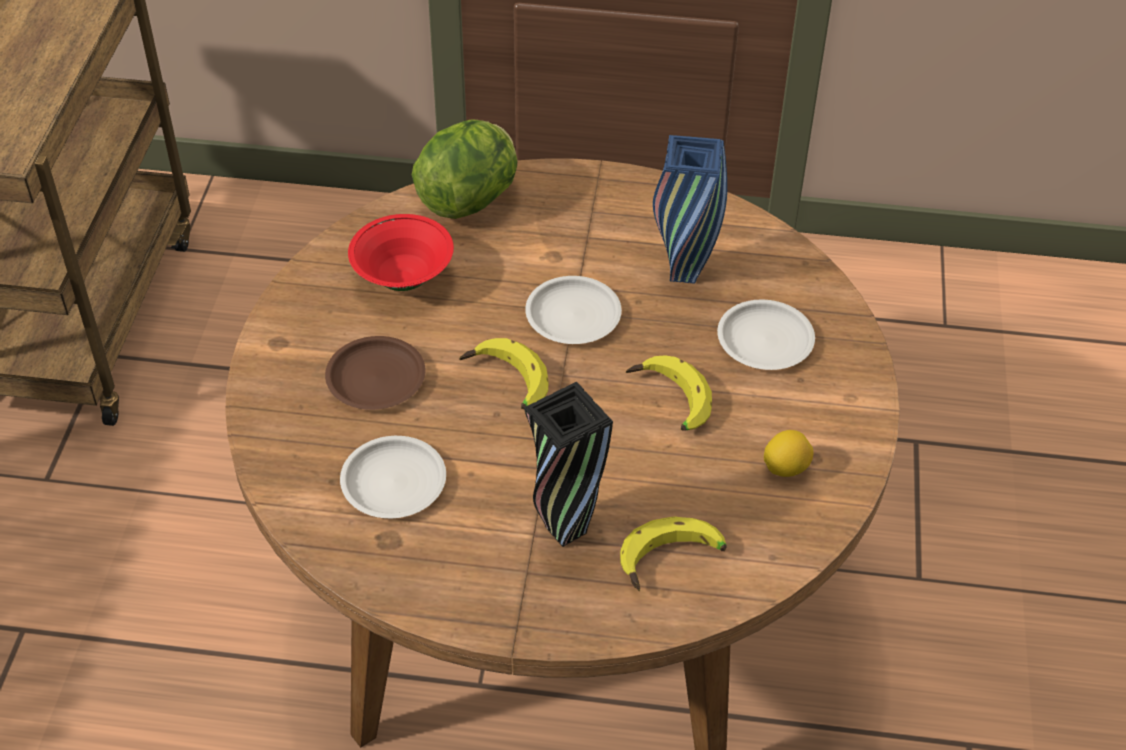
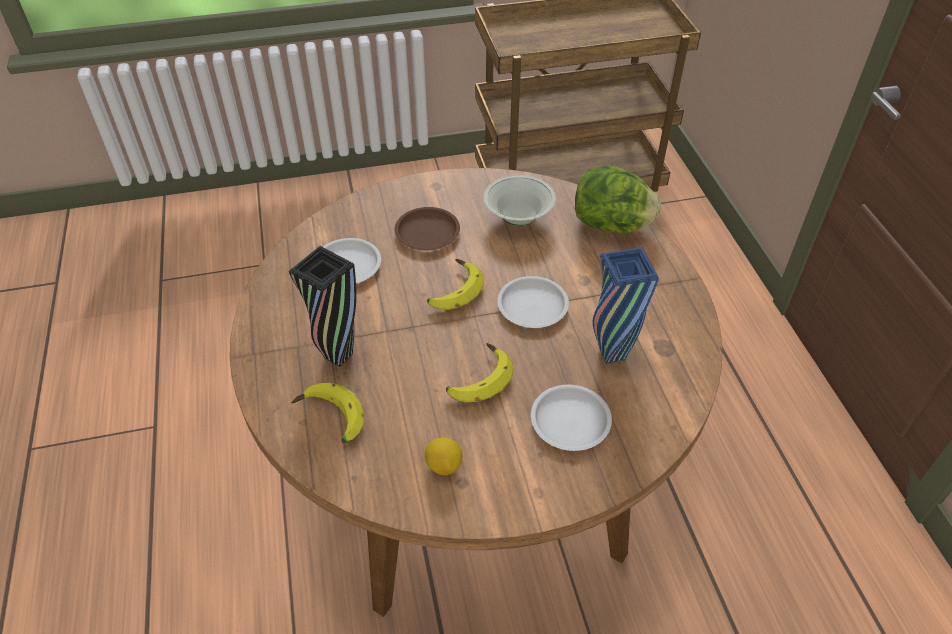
camera: 70 degrees right, 0 degrees up
(404, 278) = (518, 218): red bowl -> white bowl

